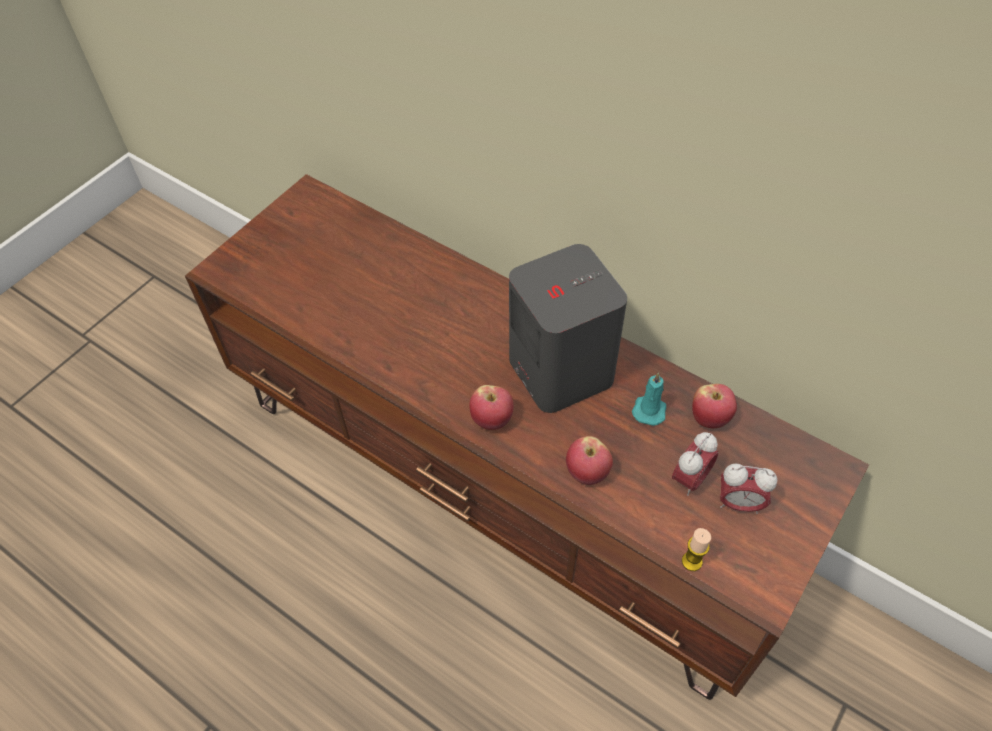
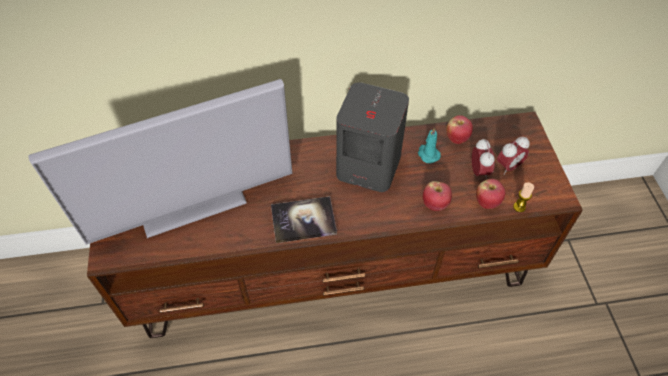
camera: 45 degrees left, 0 degrees up
(338, 278) = (193, 206): none -> television
(423, 375) = (303, 220): none -> book
(492, 420) = (364, 215): apple -> apple (487, 202)

